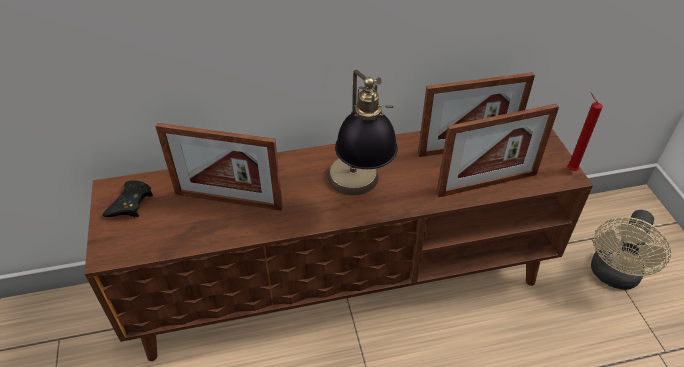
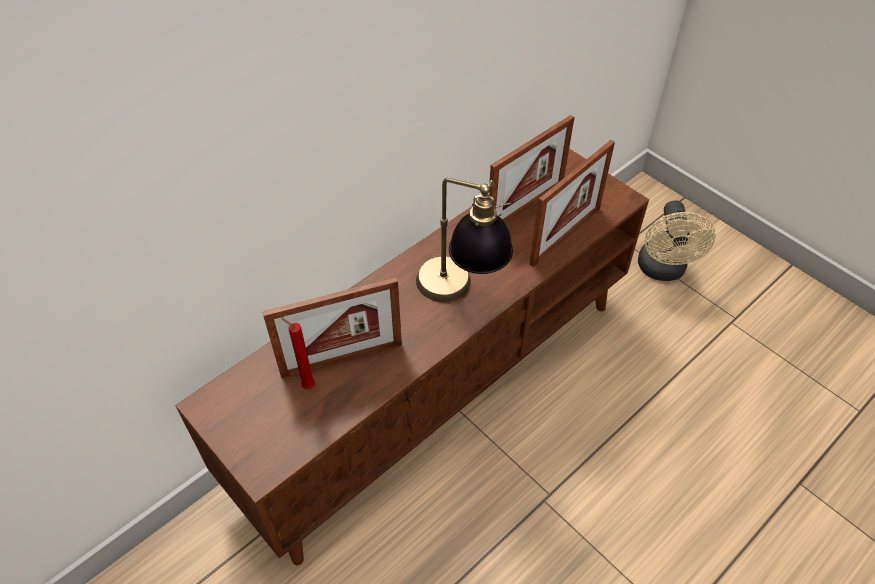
camera: 30 degrees left, 5 degrees up
(130, 203) = (241, 409): black game controller -> none
(570, 169) = (622, 191): red candle -> red candle (306, 385)

